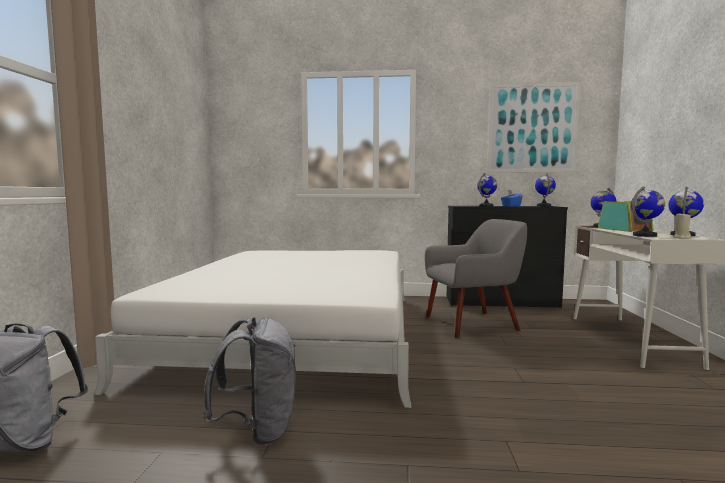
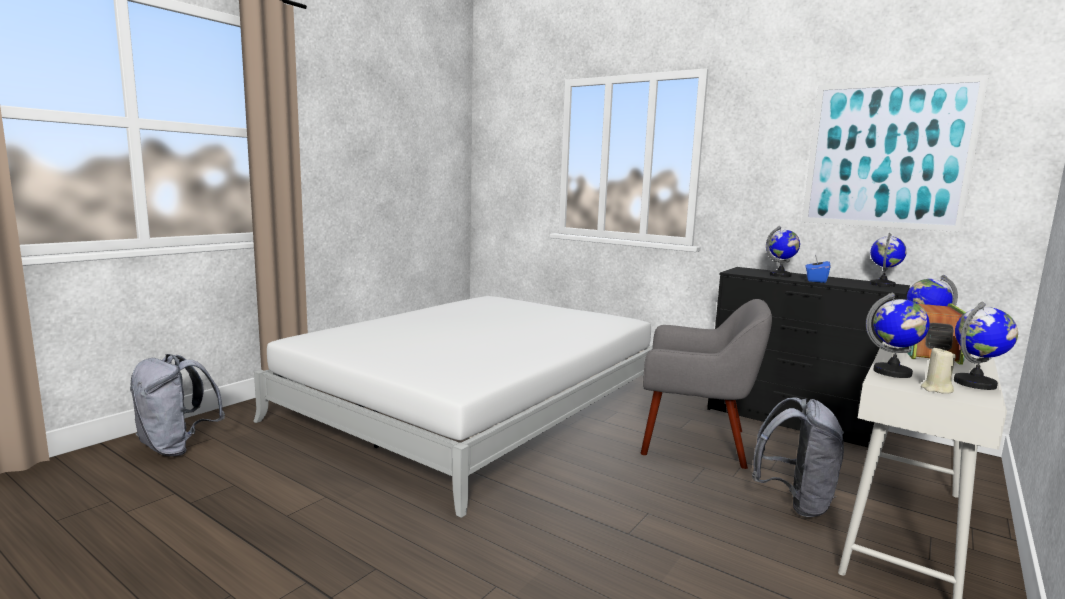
camera: 30 degrees right, 5 degrees up
(258, 430) = (313, 492): grey backpack -> grey backpack (794, 502)

